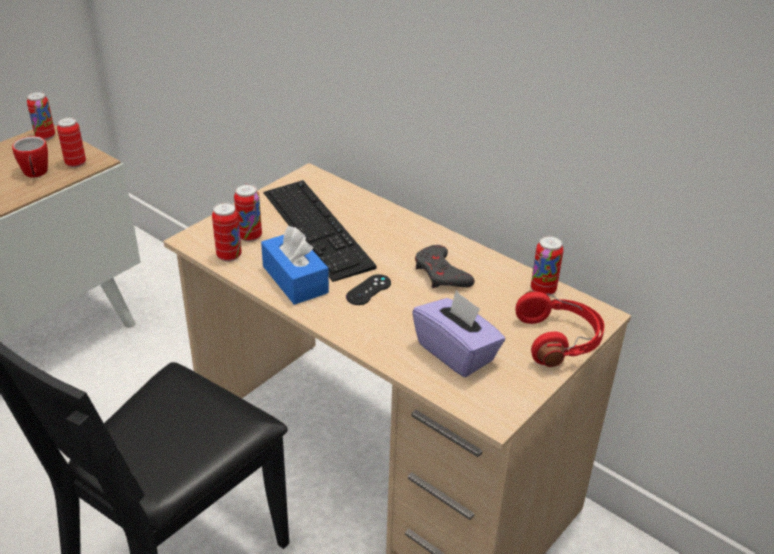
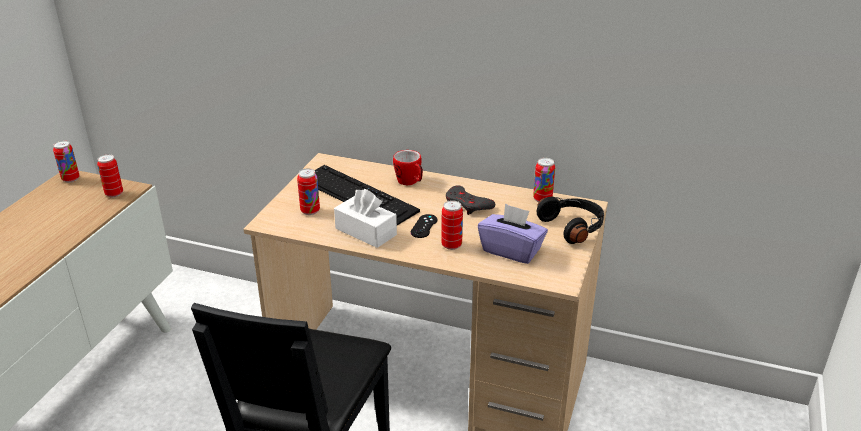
camera: 20 degrees left, 5 degrees down
(35, 174) = (84, 209): mug -> mug (410, 182)
(229, 256) = (304, 227): can -> can (451, 245)
(295, 279) = (366, 231): blue tissue box -> white tissue box
(559, 340) = (573, 227): red headphones -> black headphones

